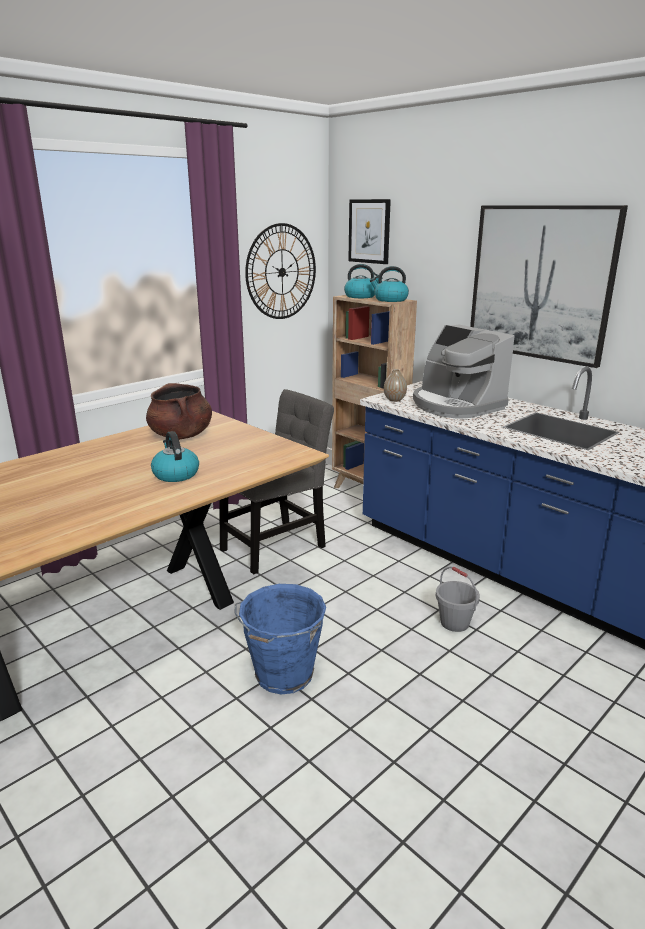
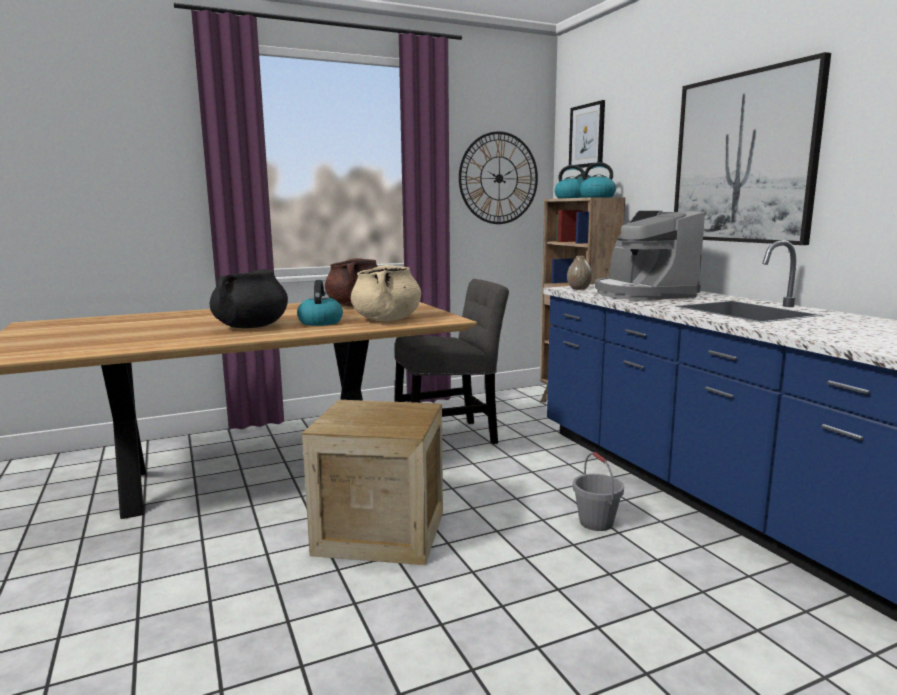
camera: 20 degrees right, 10 degrees down
(108, 493) = (251, 327): none -> black cooking pot
(240, 461) = (387, 320): none -> beige cooking pot
(283, 675) = (380, 533): blue bucket -> crate

